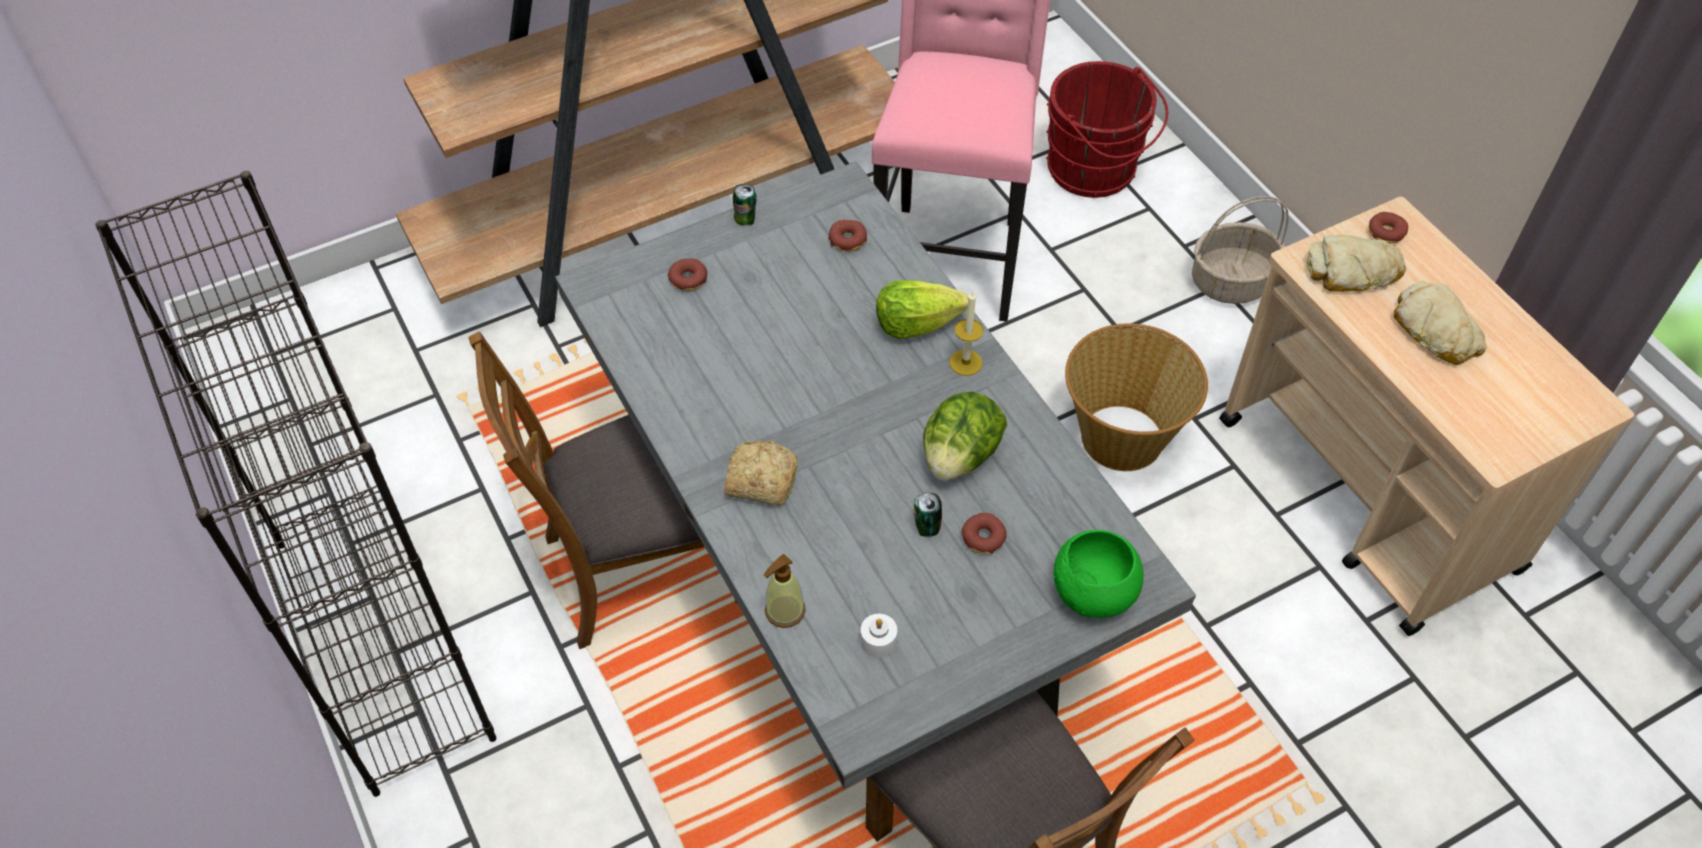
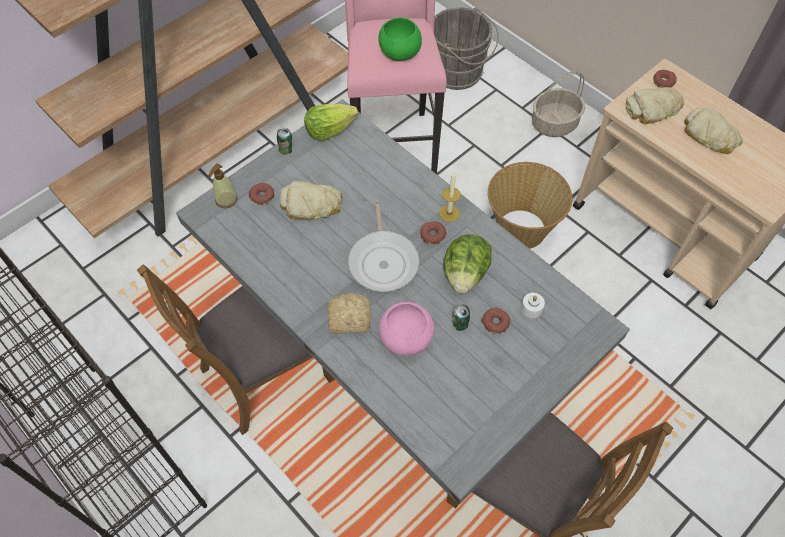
camera: 15 degrees left, 5 degrees up
(758, 307) = (311, 205): none -> bread
(784, 611) = (390, 400): soap dispenser -> soap dispenser (226, 200)
(836, 530) = (405, 339): none -> pink bowl
(841, 410) = (383, 260): none -> frying pan
(847, 240) = (353, 150): donut -> donut (433, 235)
(878, 641) = (454, 405): white candle -> white candle (531, 308)
(915, 324) = (411, 195): lettuce -> lettuce (329, 130)
(1092, 590) = (570, 341): green bowl -> green bowl (399, 52)
(1095, 171) = (459, 73): red bucket -> grey bucket

